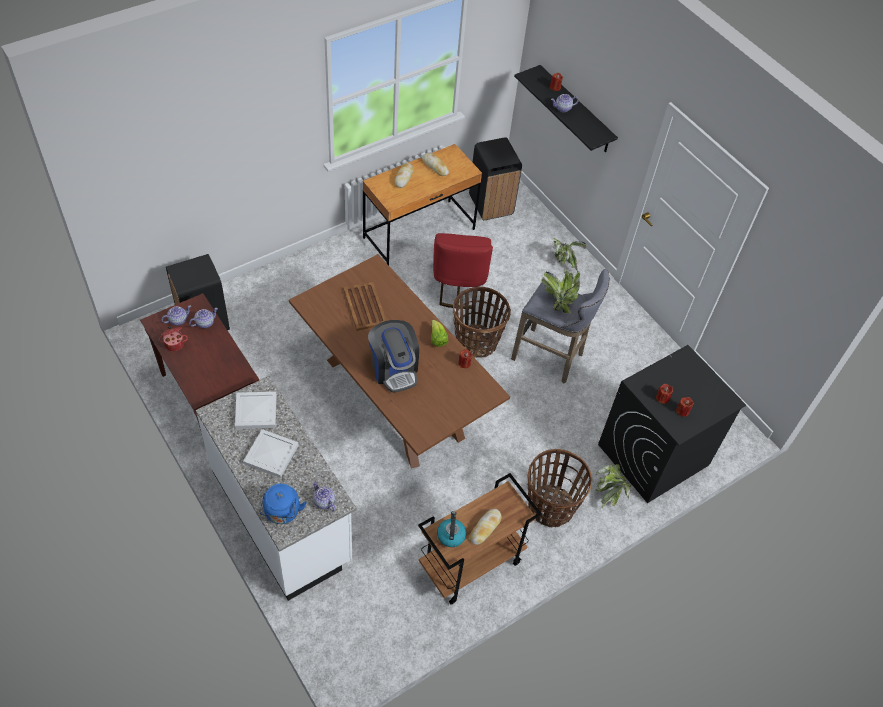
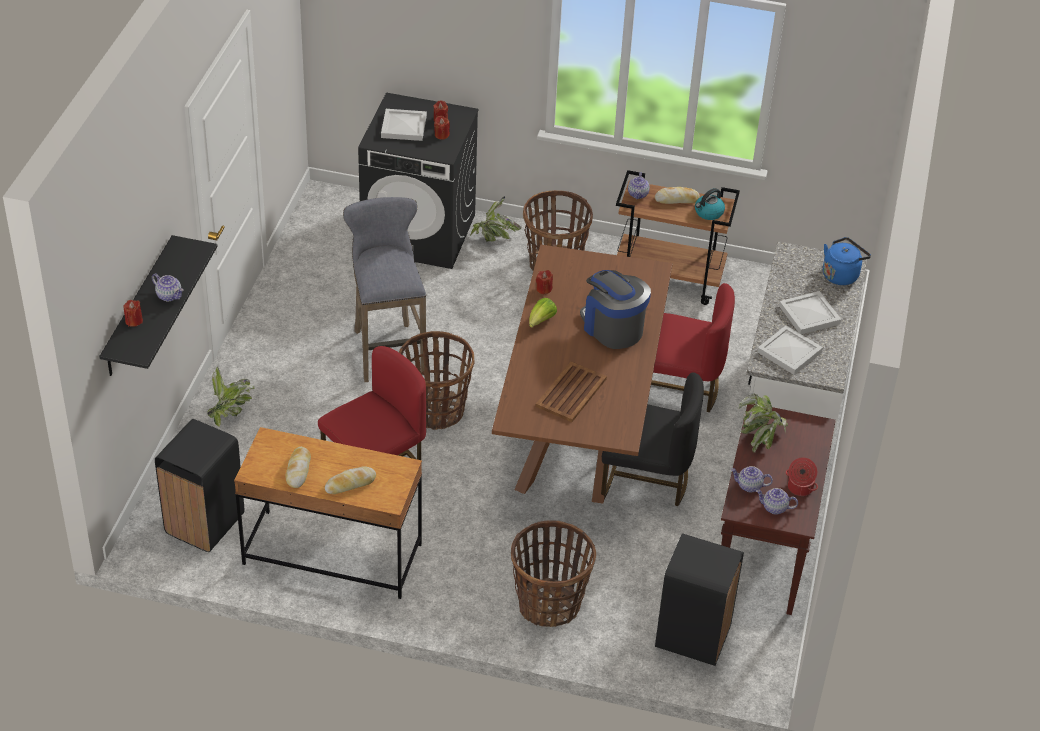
camera: 130 degrees left, 10 degrees down
(292, 286) = (549, 604): none -> basket
(319, 392) = (646, 480): none -> black chair
(323, 501) = (799, 260): teapot -> teapot (638, 194)
(367, 473) = (678, 389): none -> red chair
(394, 368) = (612, 327): coffee machine -> coffee machine turned 60 degrees counterclockwise
(559, 299) = (387, 267): potted plant -> potted plant (761, 437)
(691, 383) = (403, 127): none -> white tray

